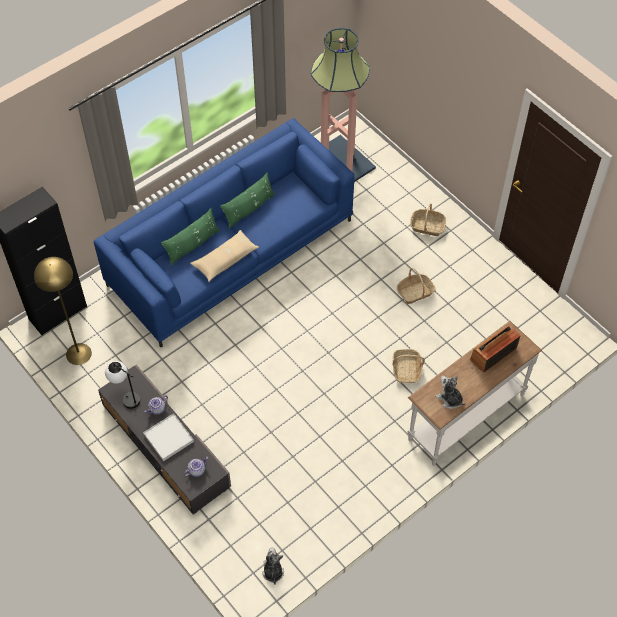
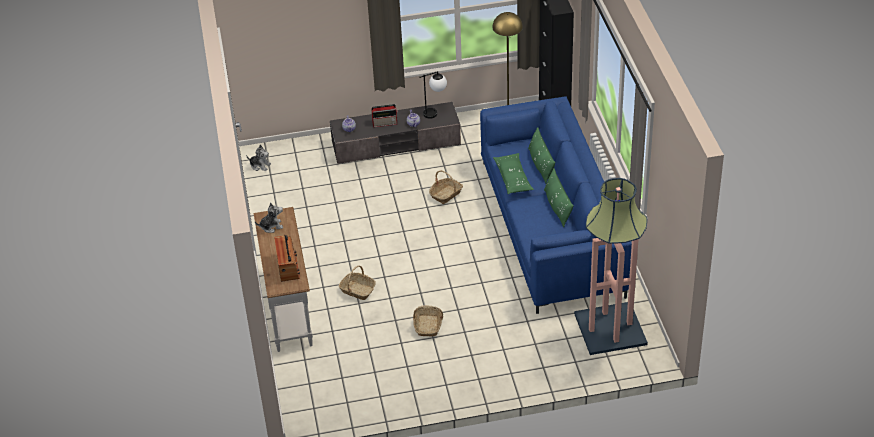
camera: 120 degrees right, 15 degrees down
(168, 438) = (385, 123): white tray -> radio
(225, 259) = (513, 178): beige pillow -> green pillow
(427, 226) = (494, 364): basket -> basket (446, 194)

